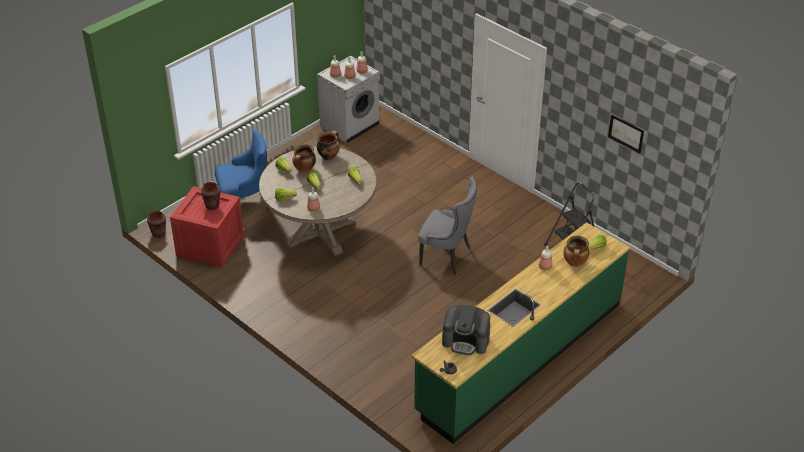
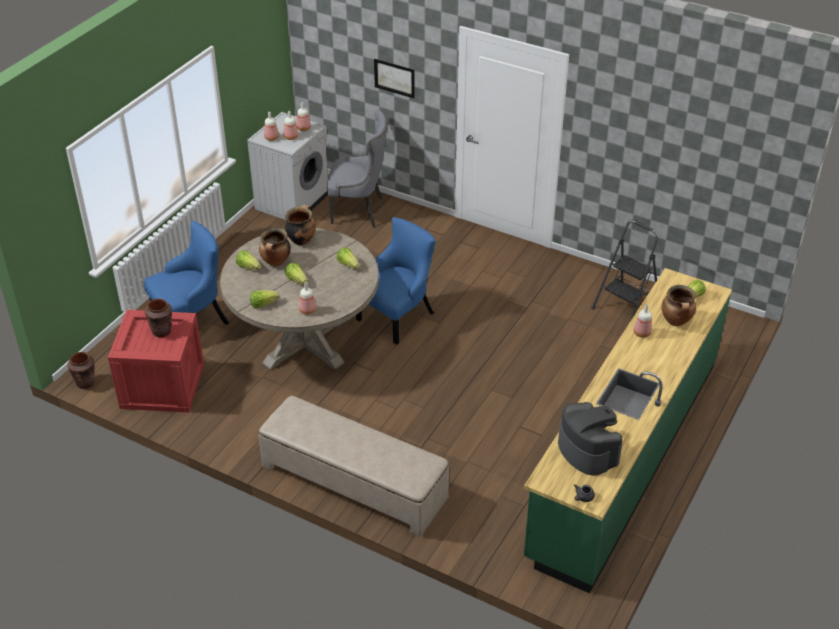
camera: 15 degrees left, 0 degrees up
(317, 336) = (353, 482): none -> beige bench
(393, 227) = (396, 319): none -> blue chair
(446, 257) = (479, 345): grey chair -> grey chair (359, 211)
(466, 340) = (587, 450): coffee machine -> coffee machine turned 120 degrees counterclockwise
(626, 133) = (690, 147): picture -> picture (394, 78)

